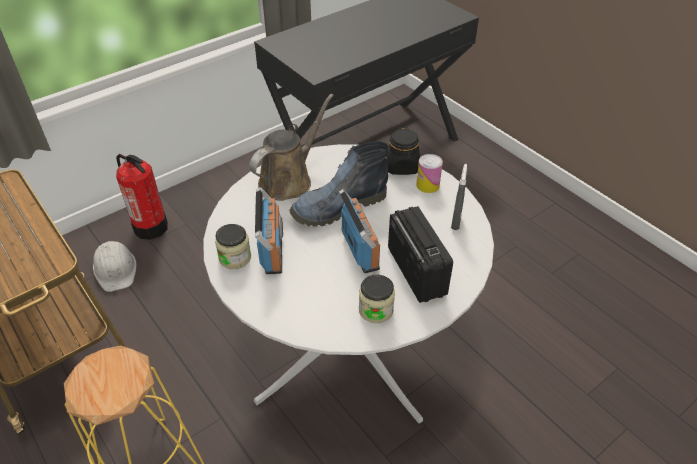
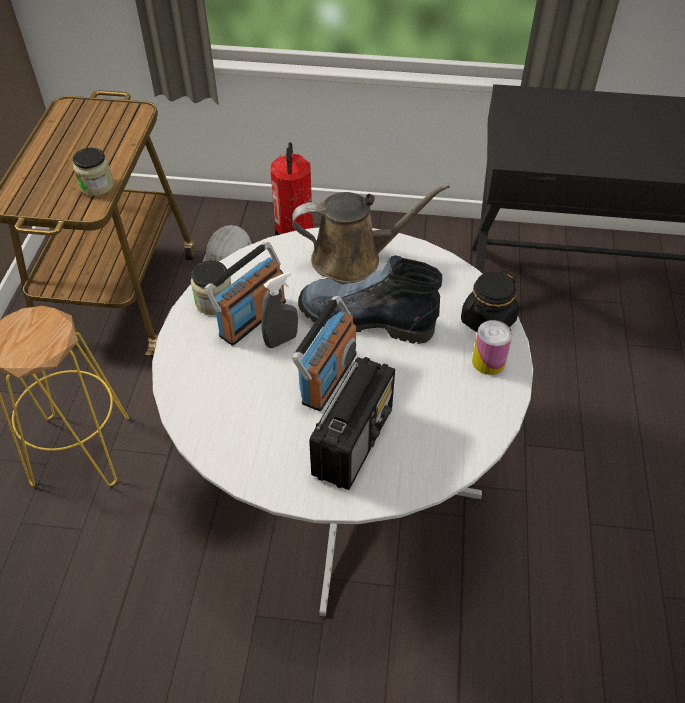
camera: 45 degrees right, 5 degrees up
(376, 310) = (265, 447): jar -> jar (97, 186)
(456, 222) = (464, 424): grey spray bottle -> grey spray bottle (281, 340)

